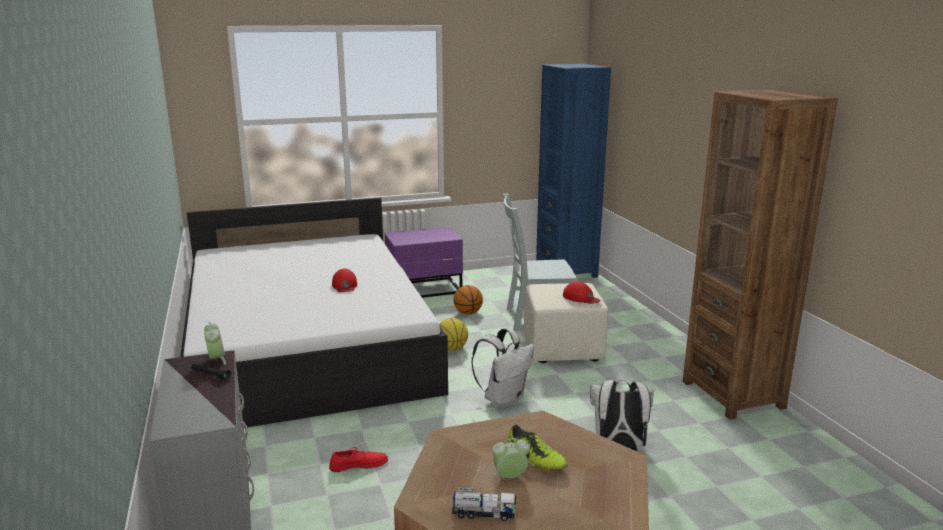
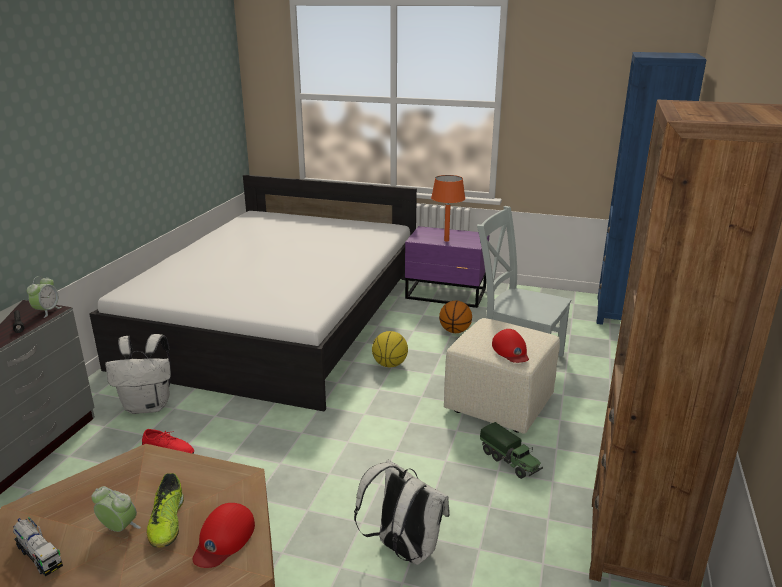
camera: 35 degrees right, 5 degrees up
(345, 285) = (295, 271): red cap -> red cap (224, 539)
(426, 238) = (446, 240): none -> orange table lamp
(503, 398) = (367, 436): white backpack -> white backpack (149, 406)
(613, 379) = (510, 461): none -> toy truck

